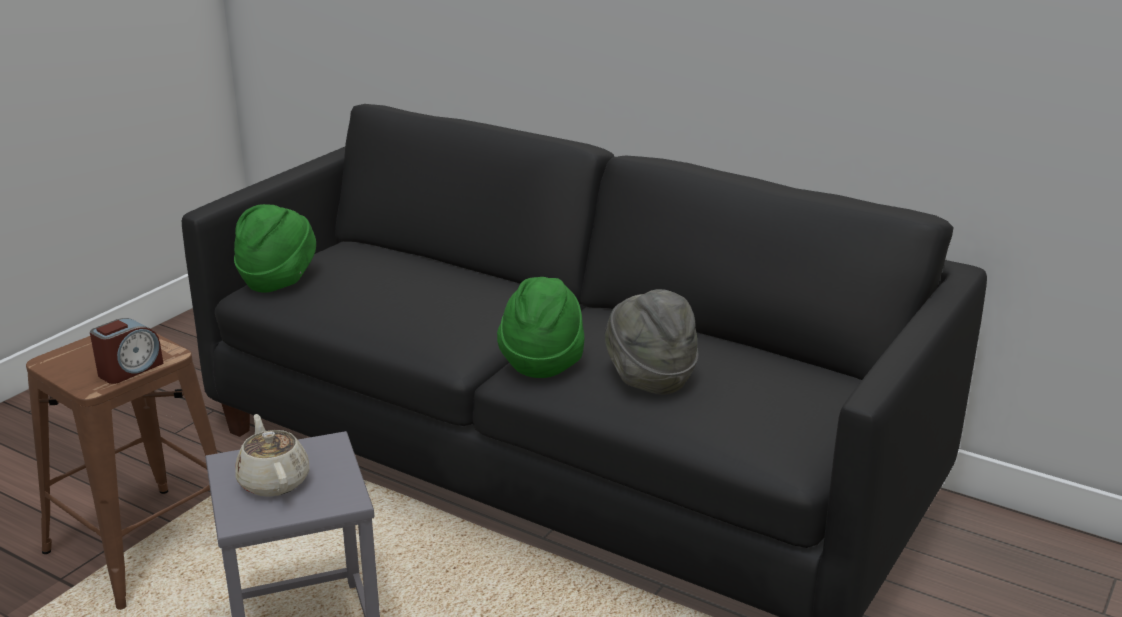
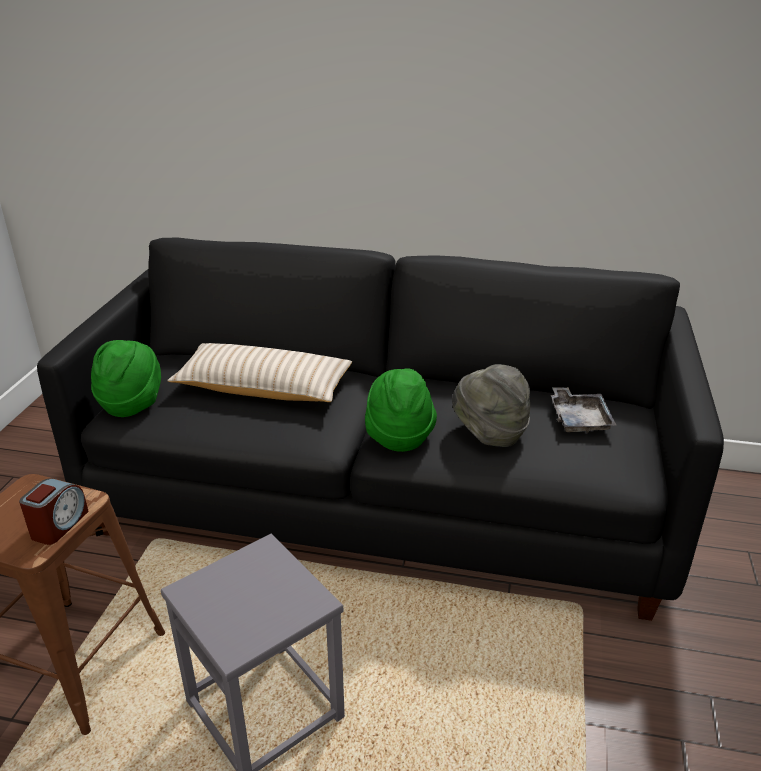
camera: 20 degrees left, 5 degrees up
(273, 481) = (240, 600): beige teapot -> none
(426, 289) = (263, 388): none -> beige pillow
(776, 384) = (579, 419): none -> grey tray

